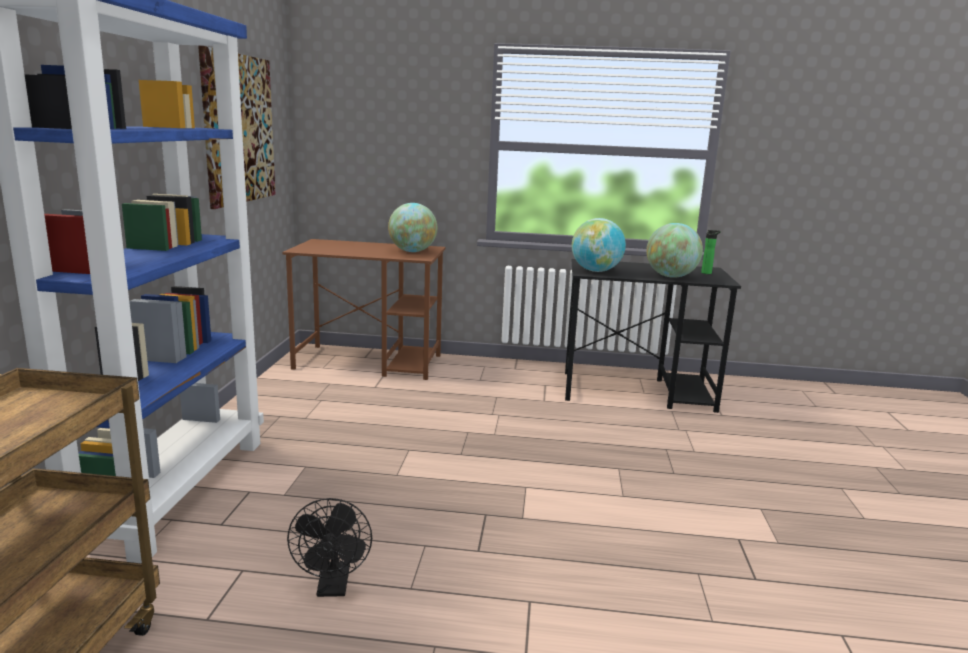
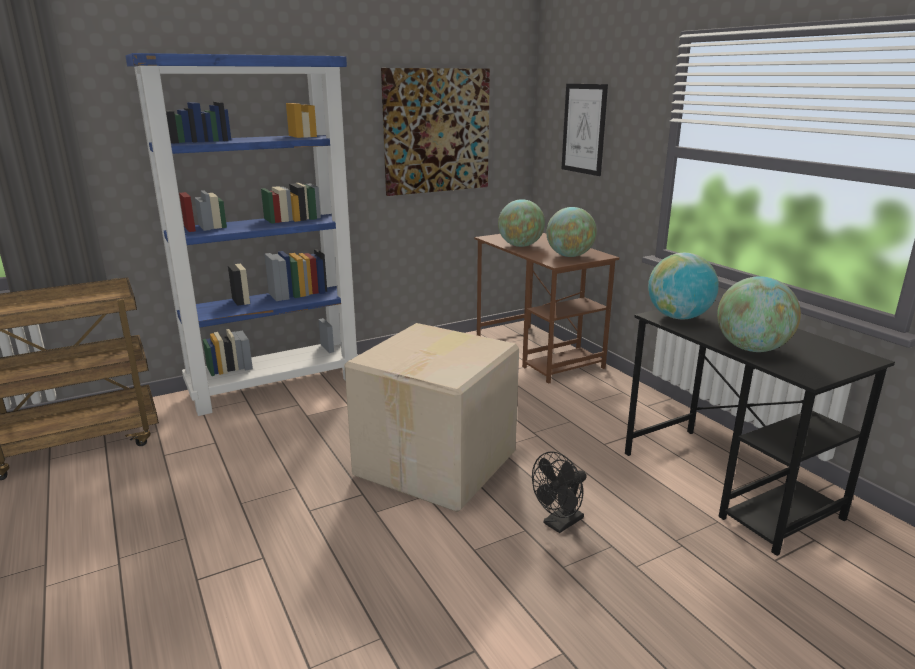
camera: 55 degrees right, 5 degrees up
(333, 587) = (220, 477): black fan -> black fan (559, 524)
(349, 251) = (520, 246): none -> globe
(377, 129) = (584, 129): none -> picture
(483, 464) = (438, 463): none -> cardboard box
(707, 273) = (832, 361): bottle -> none

